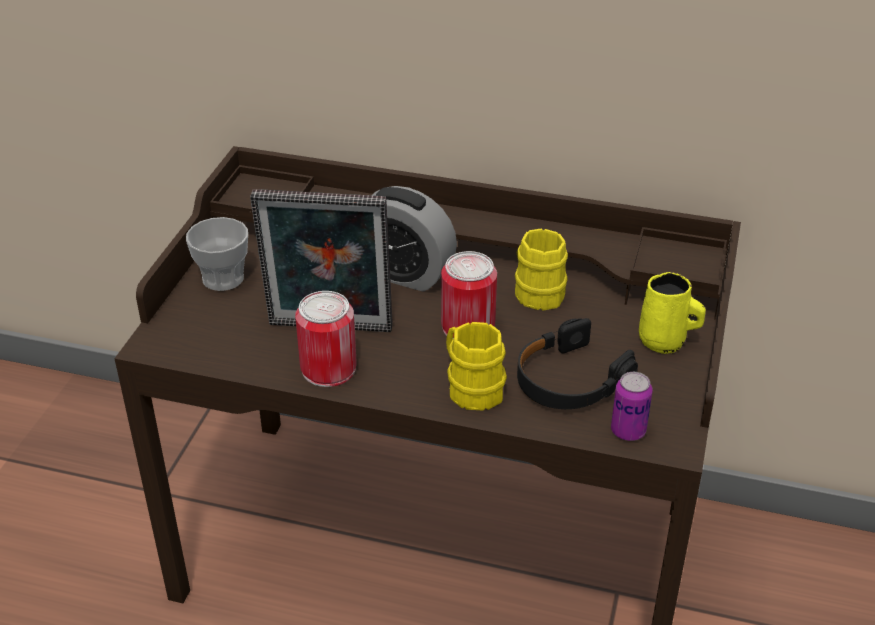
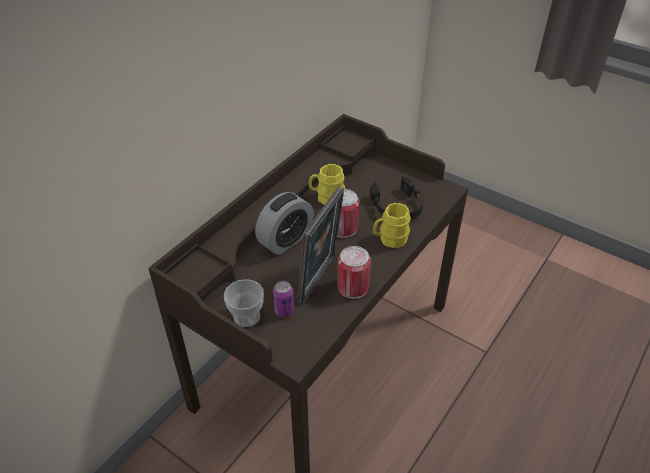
camera: 70 degrees left, 5 degrees up
(628, 431) = (437, 200): can -> can (284, 311)
(664, 342) = (384, 171): yellow mug -> none

